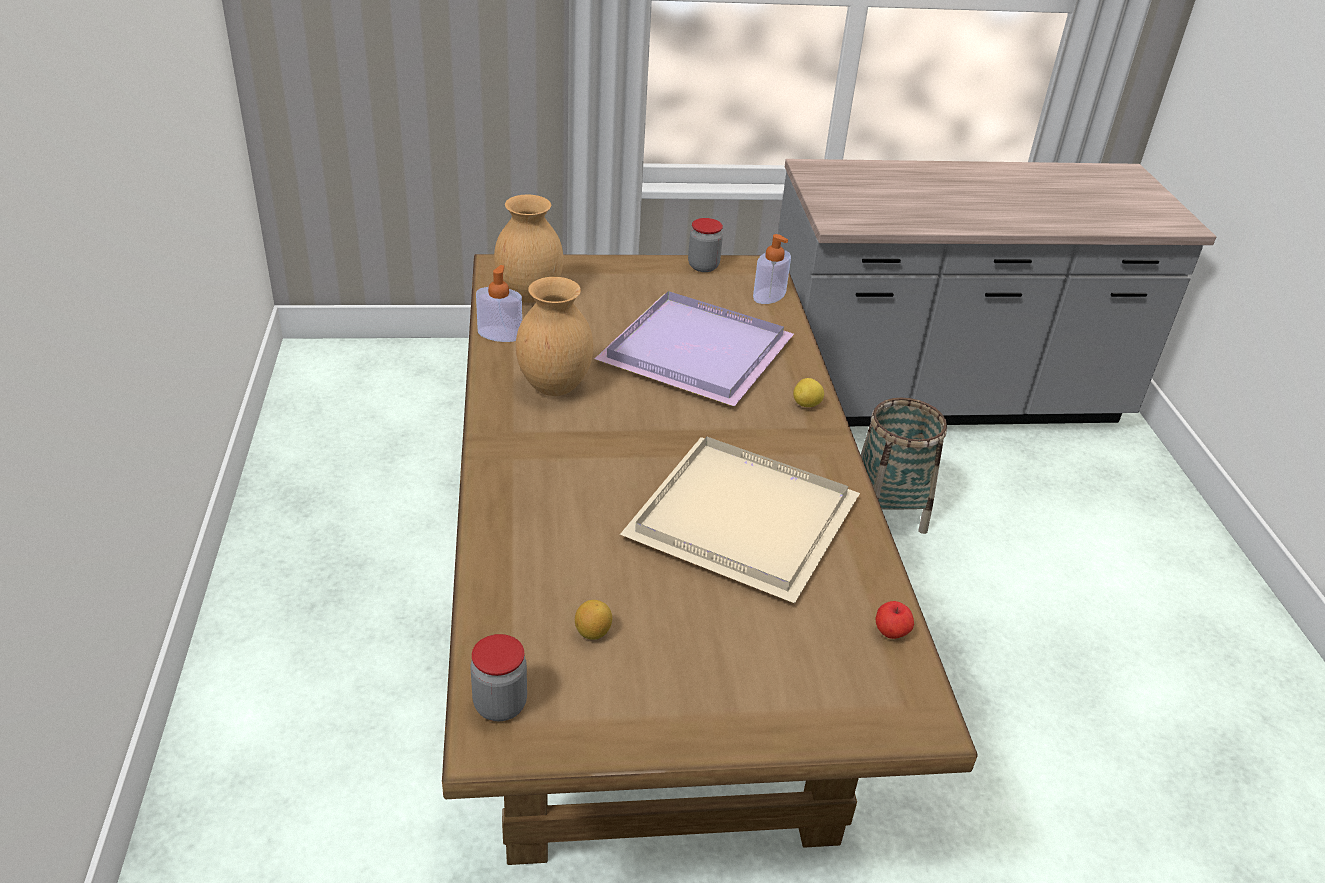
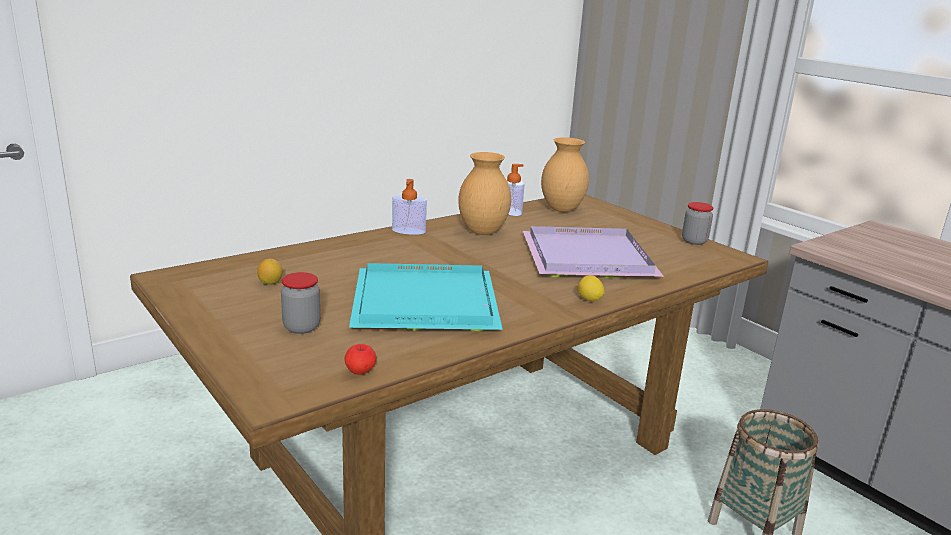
camera: 60 degrees right, 15 degrees down
(500, 705) = (193, 274): jar -> jar (301, 327)
(747, 519) = (428, 304): beige tray -> turquoise tray
(769, 295) = (703, 265): soap dispenser -> soap dispenser (408, 231)

